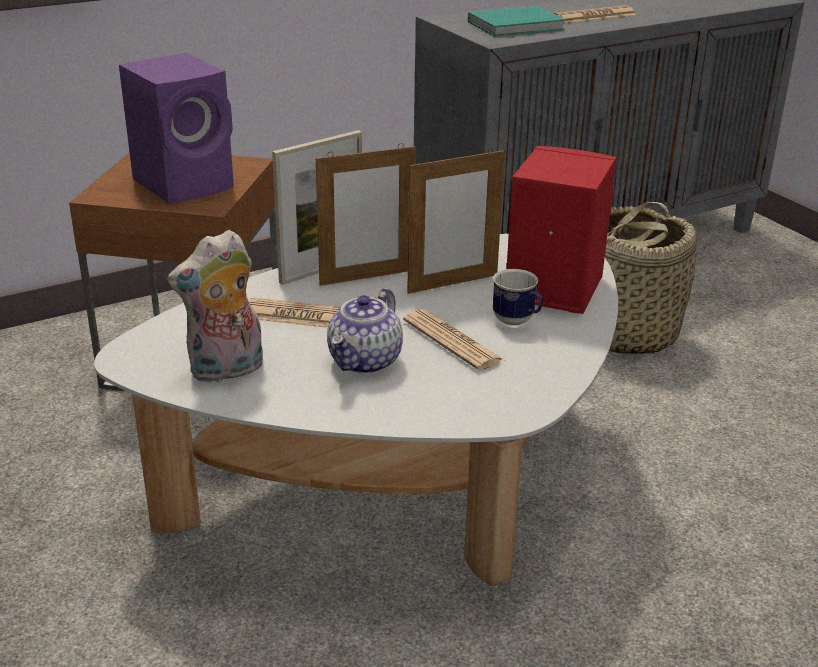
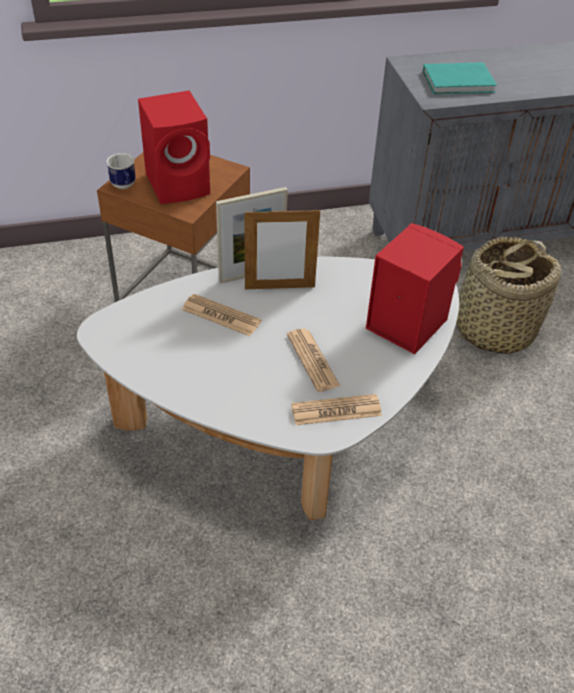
camera: 15 degrees right, 15 degrees up
(187, 183) = (180, 184): purple speaker -> red speaker
(226, 371) = (155, 355): plush toy -> none
(365, 361) = (247, 367): teapot -> none
(452, 283) = (336, 305): picture frame -> none
(517, 321) = (365, 351): mug -> mug (124, 186)
(594, 16) = (529, 77): newspaper -> newspaper (336, 410)

